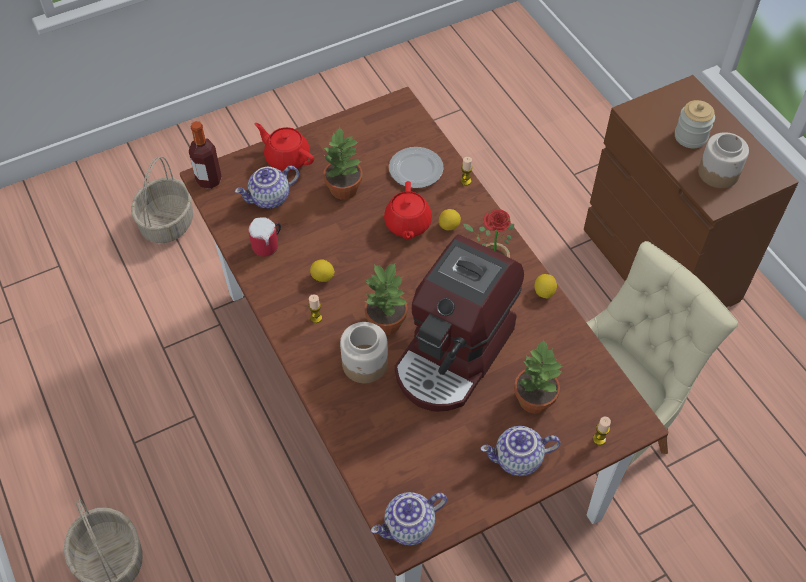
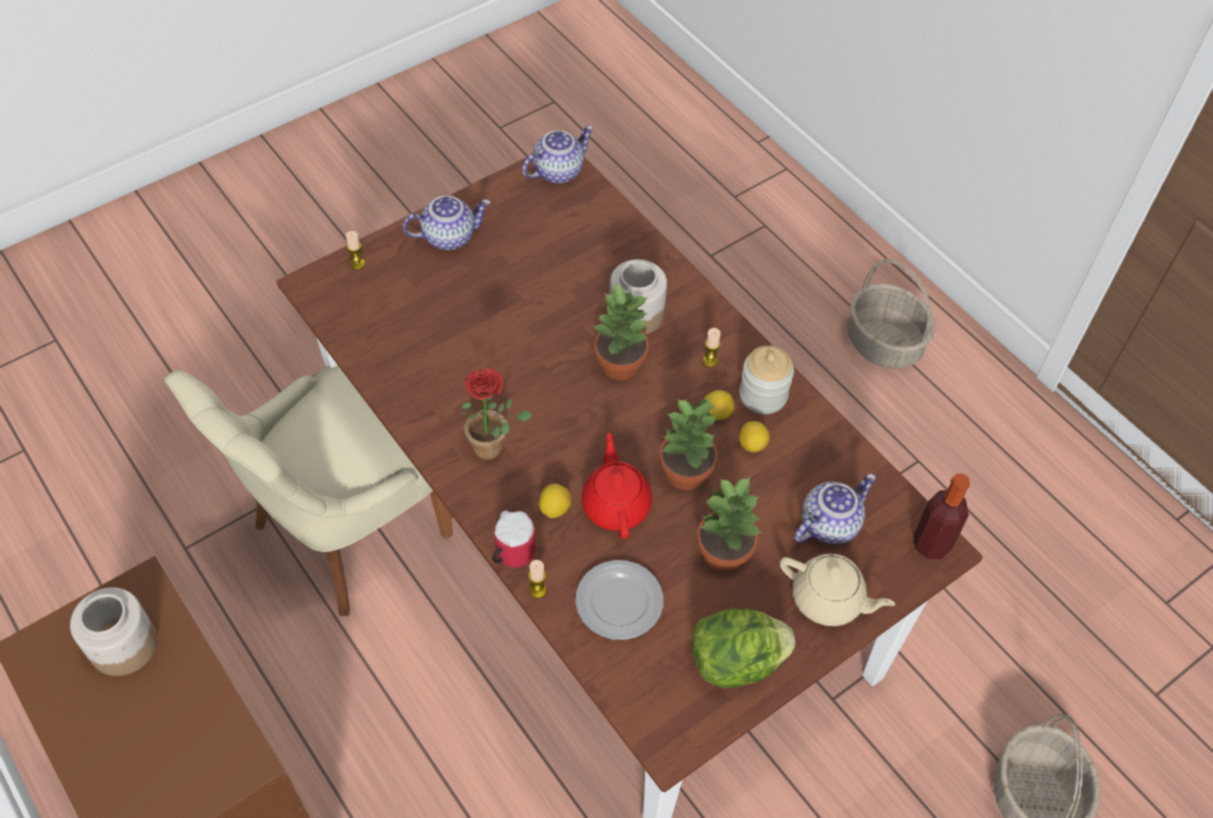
camera: 170 degrees right, 0 degrees up
(269, 245) = (803, 451): mug -> mug (510, 554)
(287, 158) = (828, 600): red teapot -> beige teapot
(353, 134) = (736, 661): none -> lettuce
(454, 355) = (529, 335): coffee machine -> none
(533, 399) = (431, 297): potted plant -> potted plant (686, 474)
(544, 292) = (416, 425): lemon -> lemon (752, 444)
(690, 137) = (152, 718): jar -> jar (763, 395)

